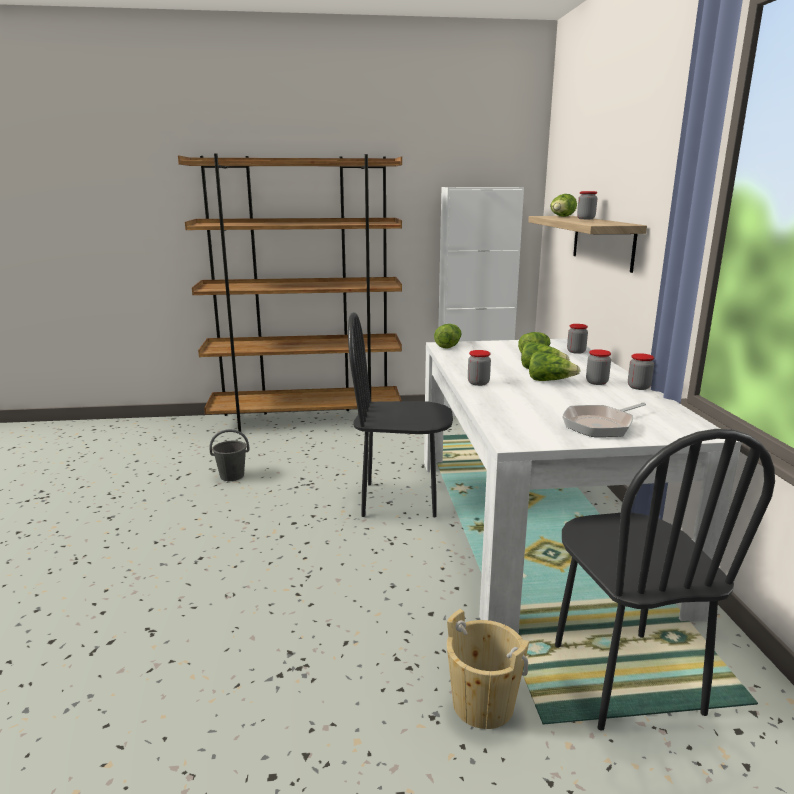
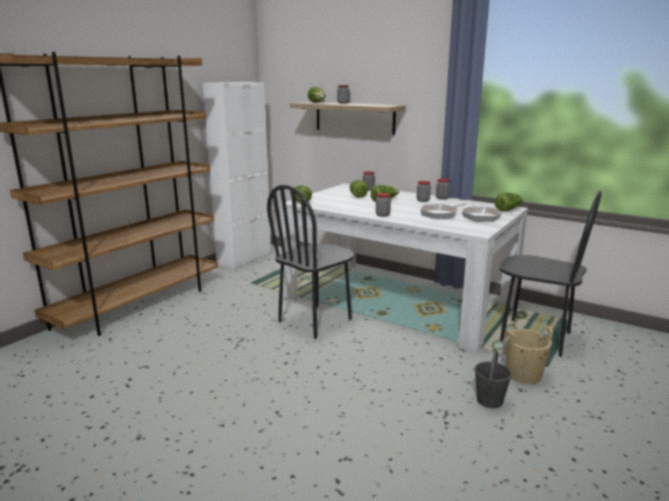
camera: 50 degrees left, 0 degrees up
(231, 476) = (172, 362): grey bucket -> grey bucket (489, 401)
(550, 380) = (405, 205): lettuce -> lettuce (508, 210)
(554, 404) = (441, 214): none -> frying pan

